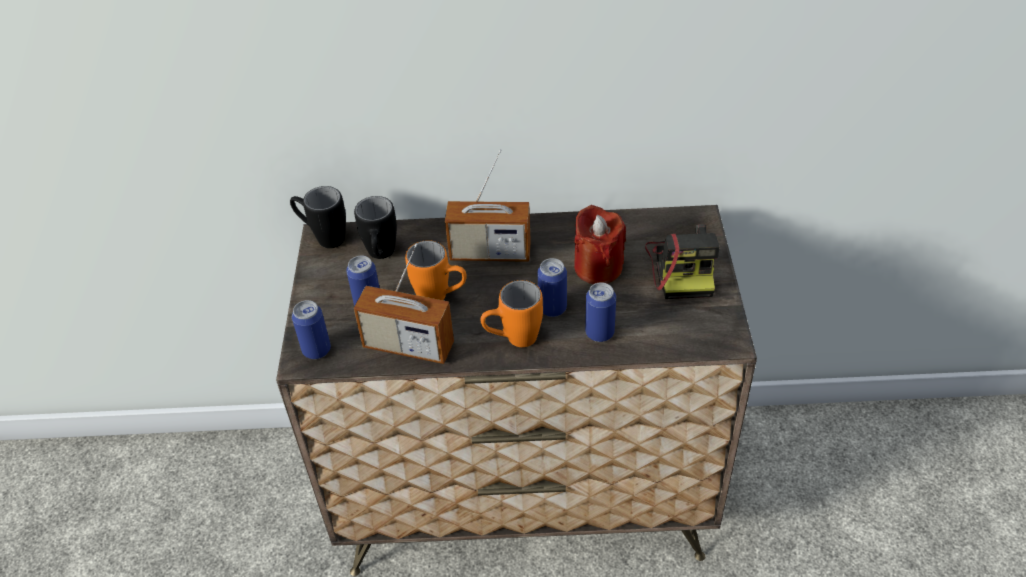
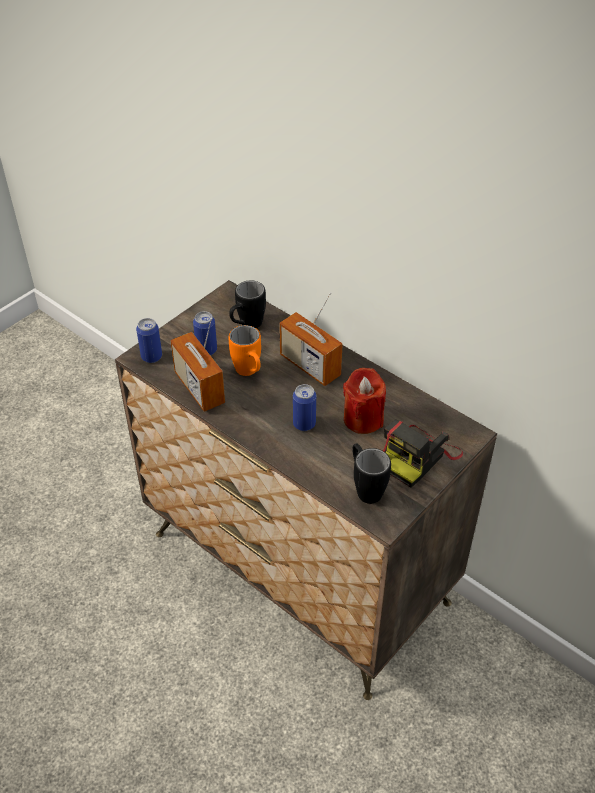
camera: 40 degrees right, 0 degrees up
(323, 237) = (229, 294): black mug -> black mug (365, 487)
(512, 340) = (258, 426): orange mug -> none
(599, 333) = (313, 458): can -> none

